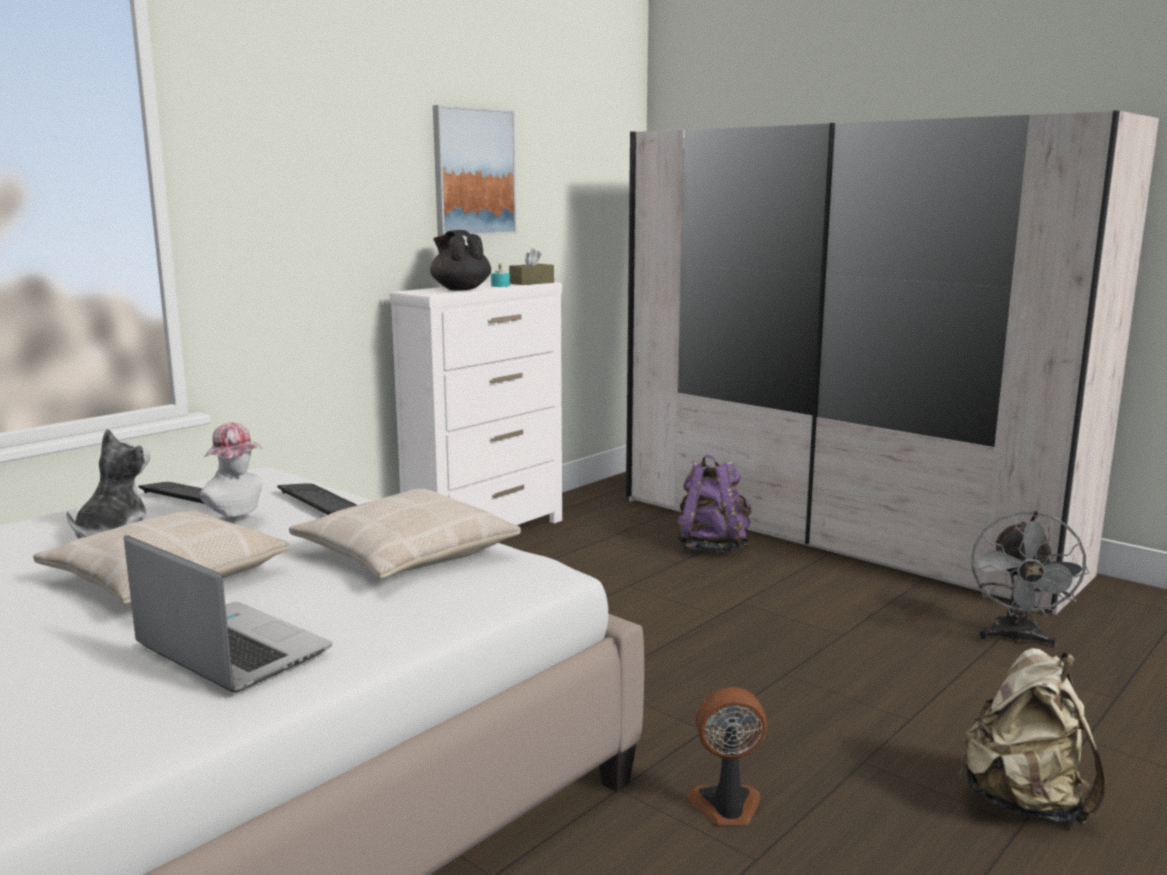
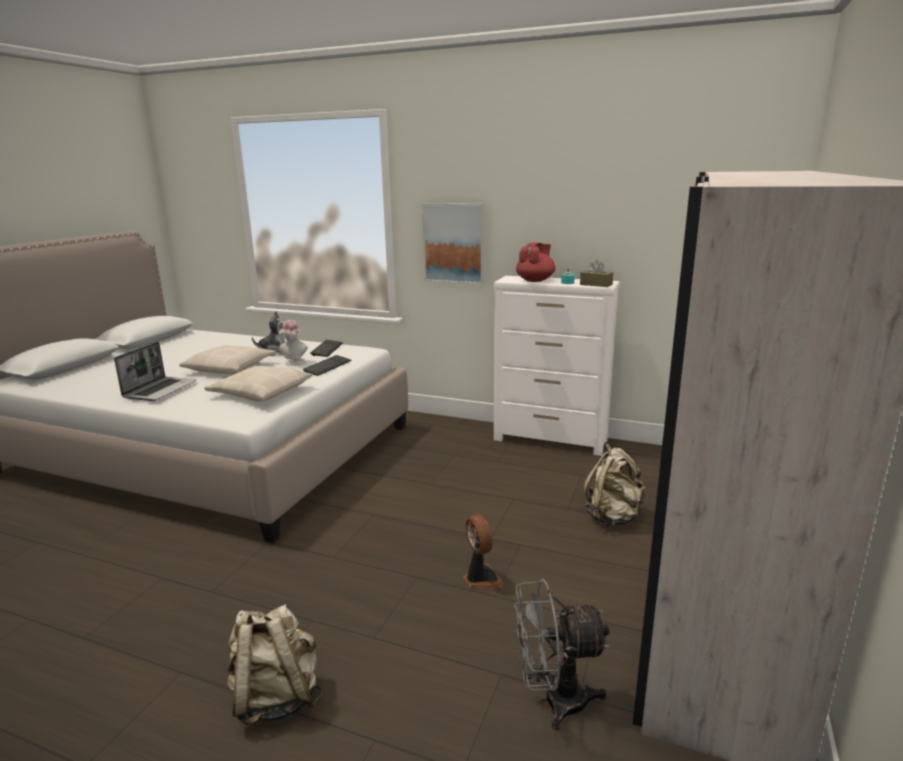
camera: 70 degrees right, 5 degrees up
(460, 289) = (535, 280): black teapot -> red teapot
(473, 172) = (587, 203): picture -> picture (454, 243)
(712, 547) = (613, 517): purple backpack -> beige backpack
(726, 807) = (255, 575): fan -> fan (480, 579)

